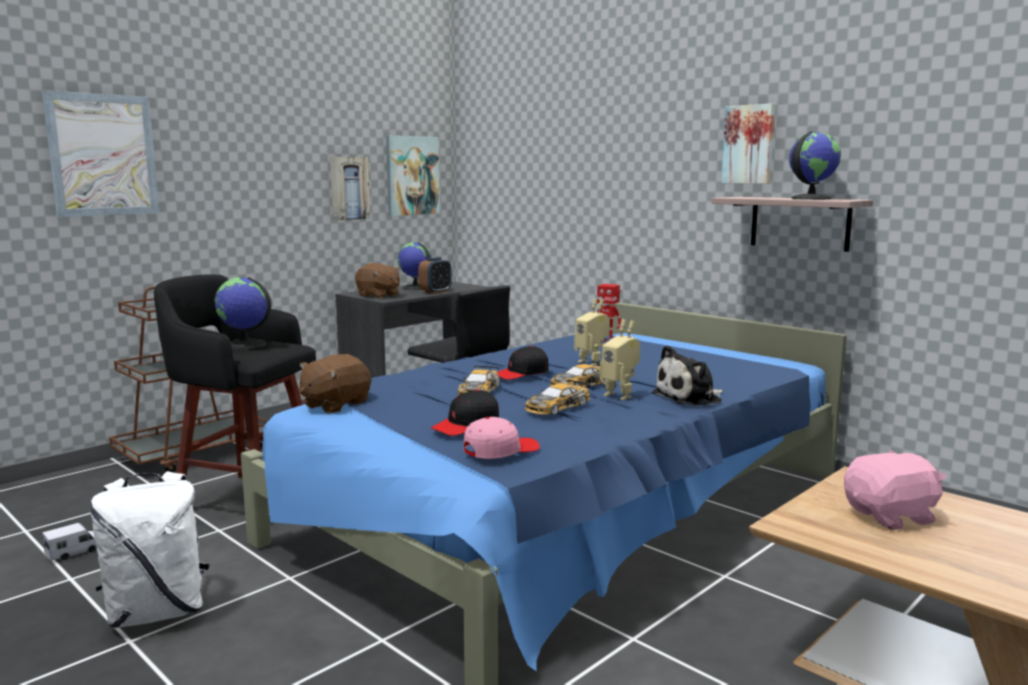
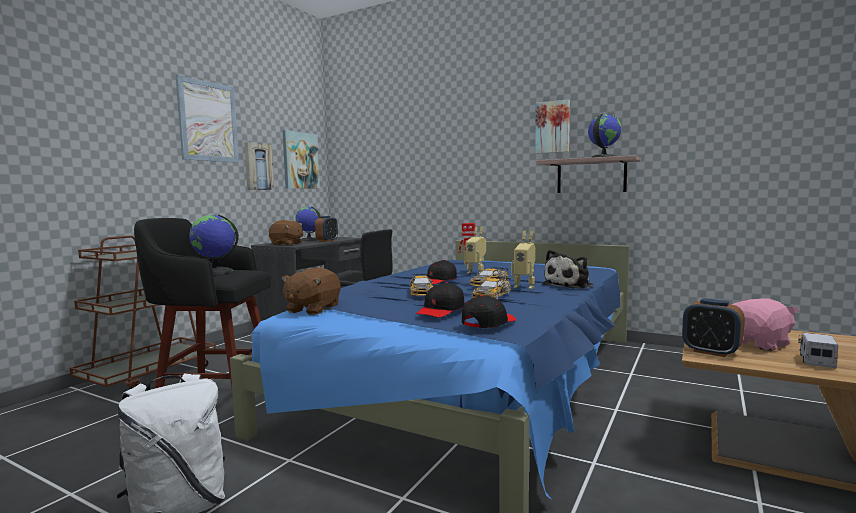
camera: 15 degrees left, 5 degrees down
(74, 552) = (64, 469): toy truck -> toy truck (816, 361)
(103, 155) = (64, 125): picture -> picture (208, 121)
(500, 450) = (488, 323): pink cap -> black cap
(804, 520) = (711, 352): none -> alarm clock

